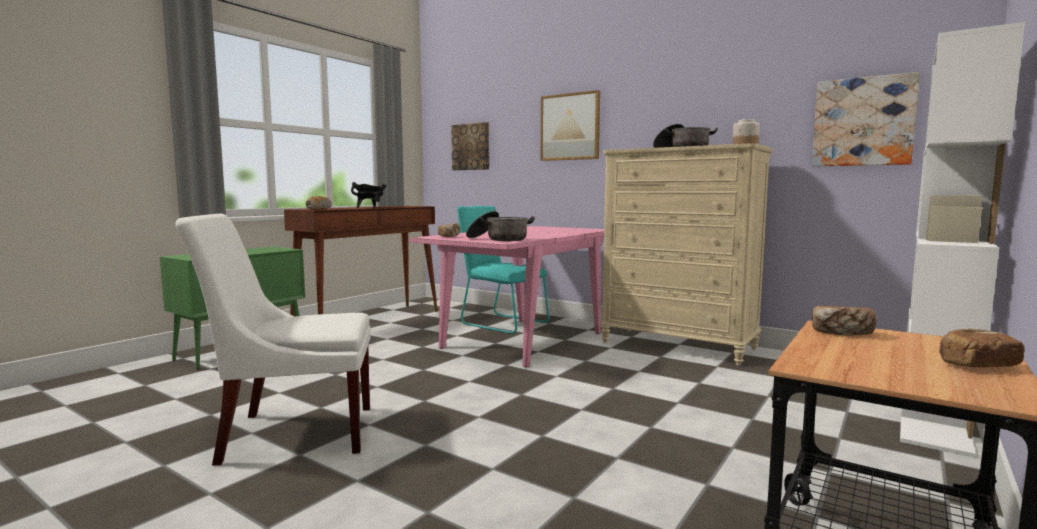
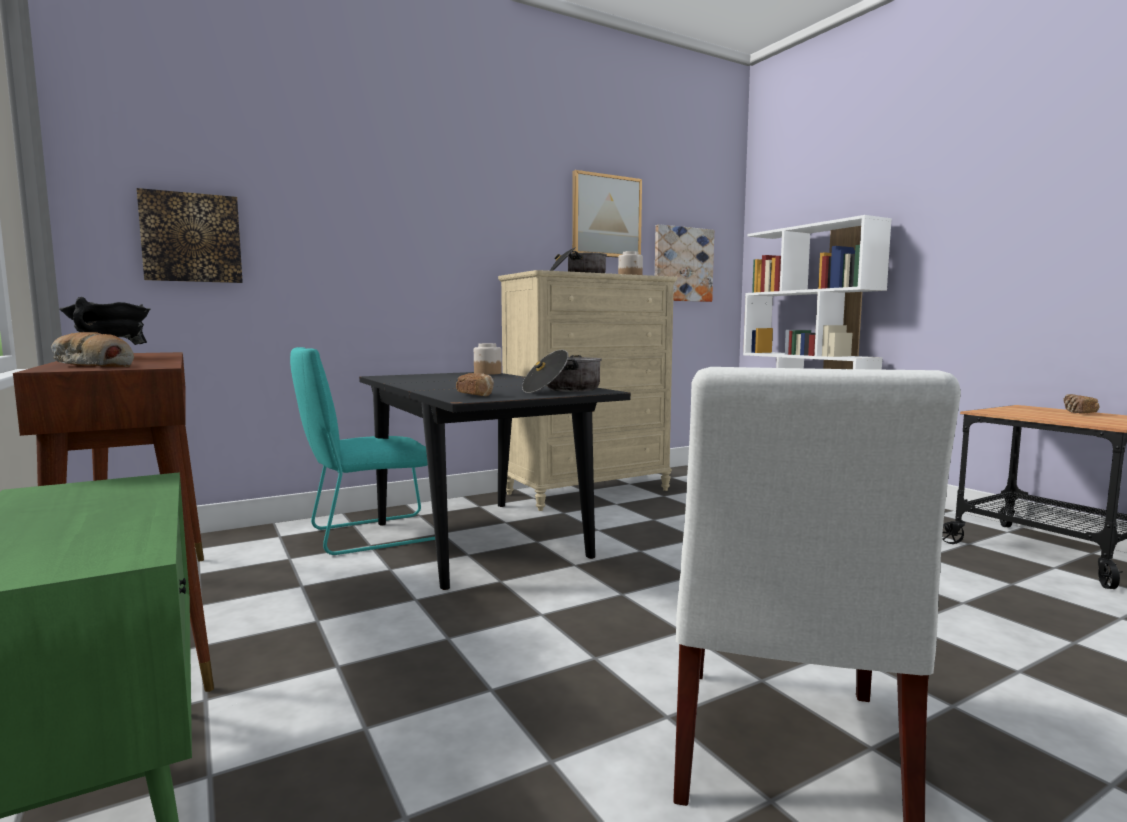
camera: 65 degrees left, 0 degrees up
(523, 340) = (479, 540): pink dining table -> black dining table
(570, 127) = (403, 229): picture -> picture (606, 216)
(594, 230) = (487, 373): none -> jar
(841, 333) = (1004, 412): bread -> none

